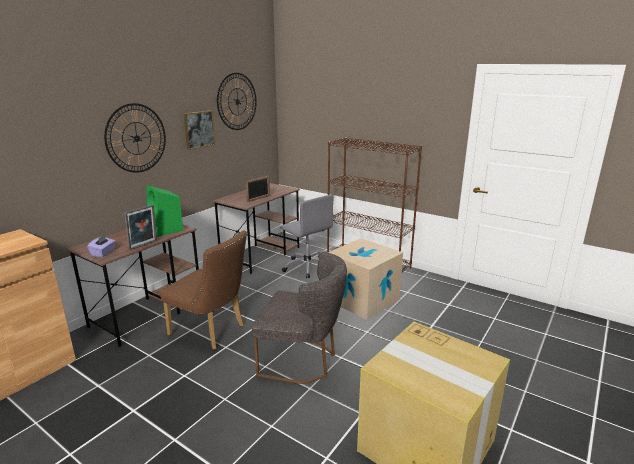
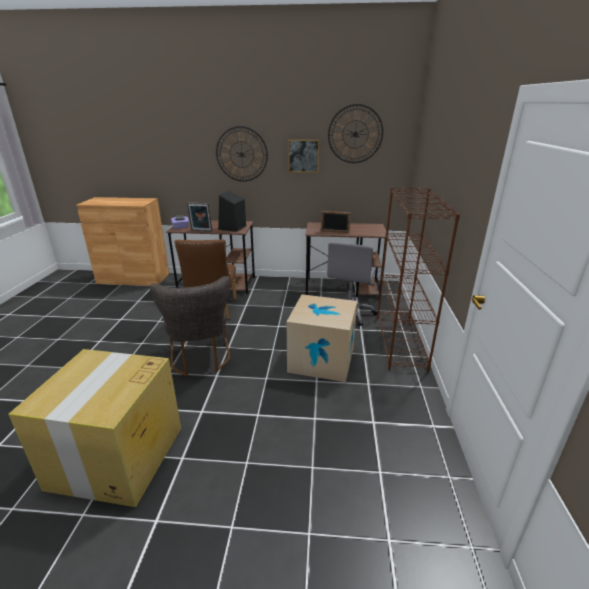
camera: 60 degrees right, 5 degrees up
(166, 230) = (232, 228): green speaker -> black speaker

